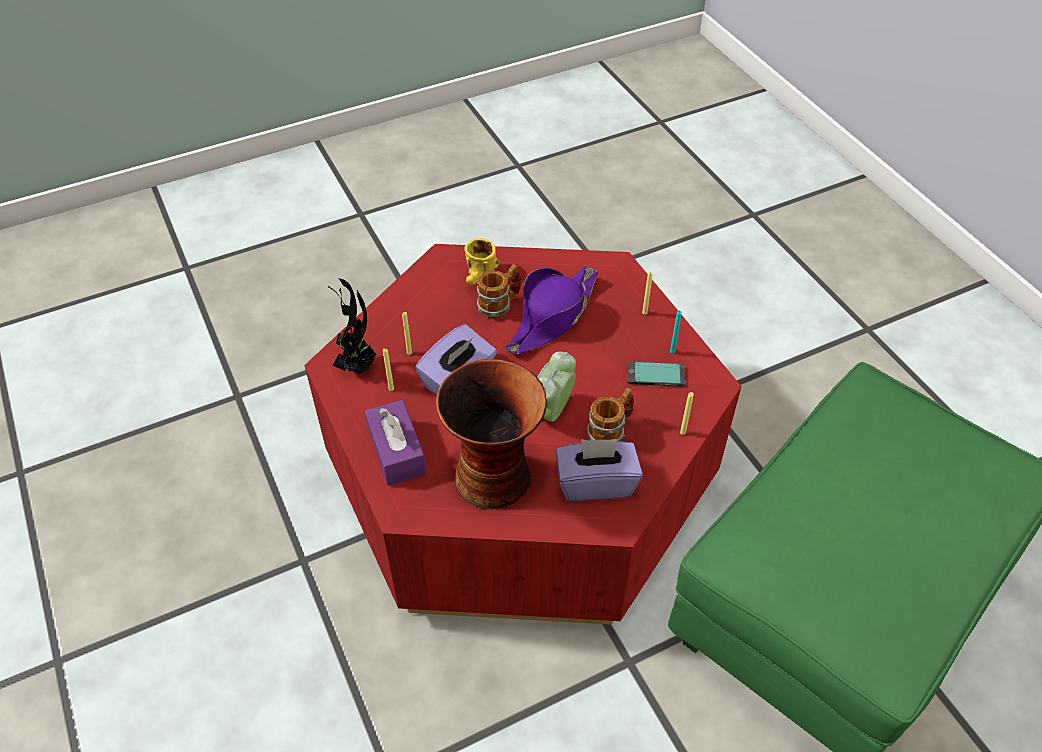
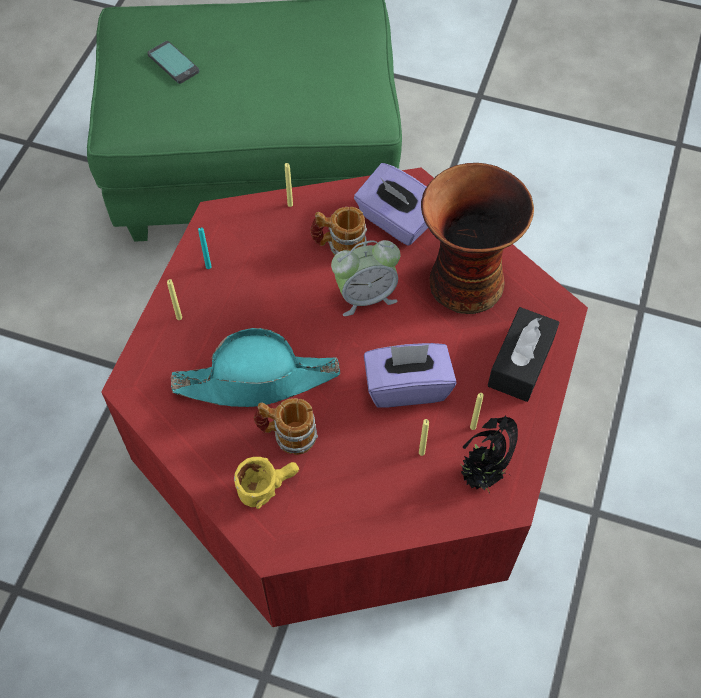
camera: 135 degrees left, 10 degrees up
(397, 451) = (520, 362): purple tissue box -> black tissue box
(552, 317) = (257, 380): purple hat -> turquoise hat
(655, 375) = (248, 259): phone -> phone (173, 63)

